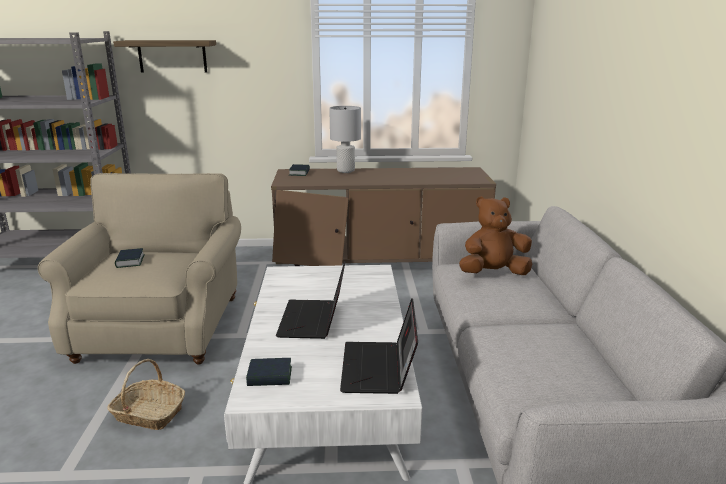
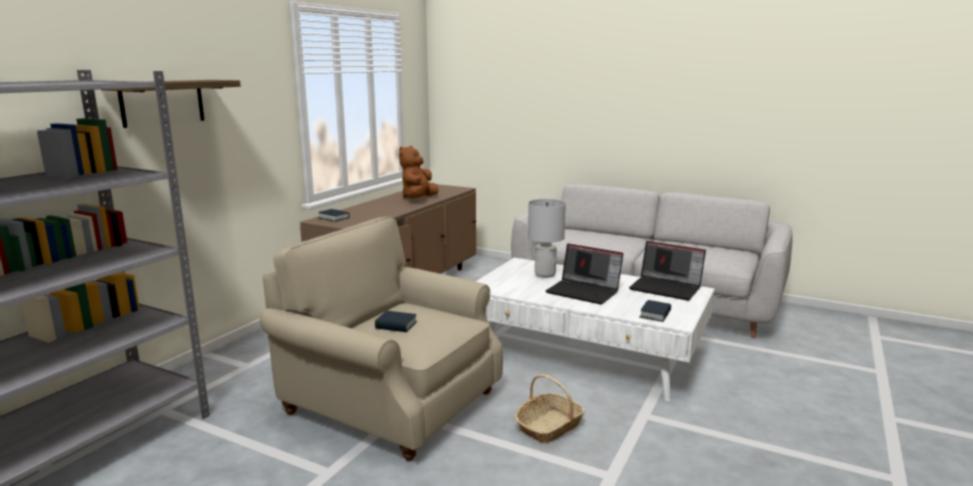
camera: 60 degrees left, 5 degrees down
(346, 172) = (364, 208): grey table lamp -> grey table lamp (544, 275)
(493, 273) = (577, 236): brown plush toy -> brown plush toy (418, 199)

